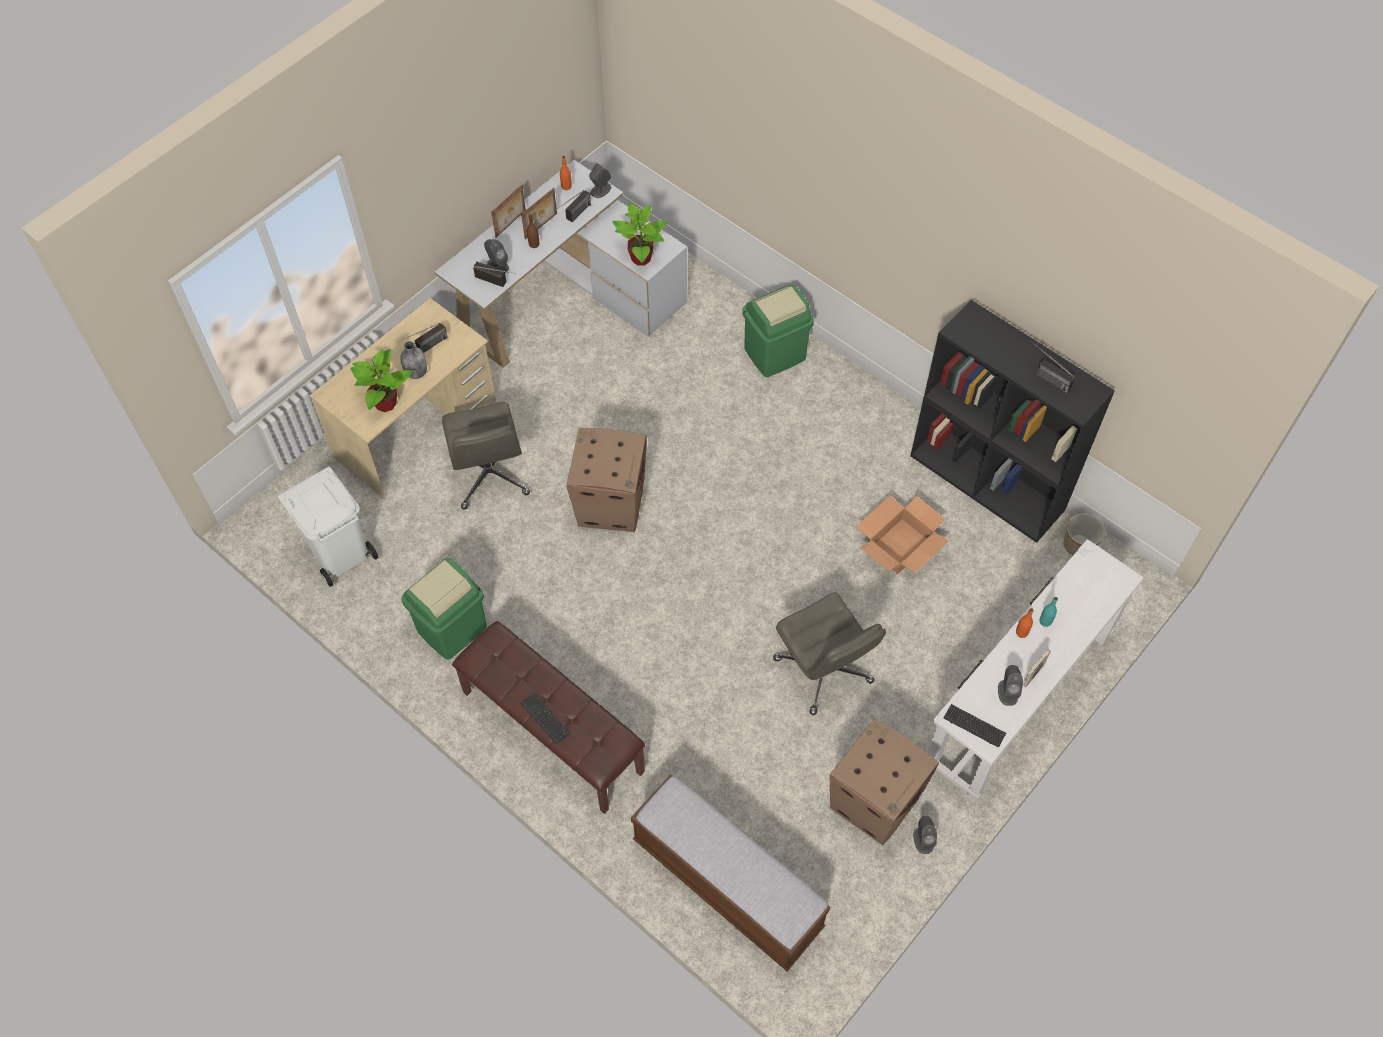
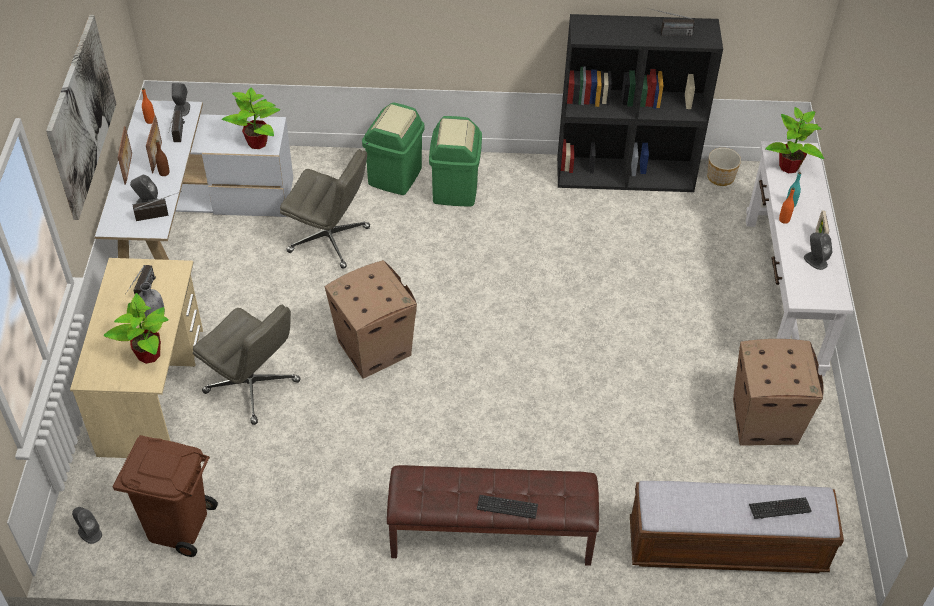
camera: 40 degrees left, 10 degrees down
(341, 553) = (178, 525): white trash can -> brown trash can
(451, 628) = (333, 517): green trash can -> green trash can (454, 189)
(459, 164) = (81, 116): none -> picture
(824, 671) = (643, 359): grey office chair -> grey office chair (330, 240)
(899, 546) = (609, 248): cardboard box -> none
(923, 840) = (819, 422): grey speaker -> grey speaker (89, 532)
(974, 726) = (818, 295): keyboard -> keyboard (779, 509)
(1085, 583) = (789, 167): none -> potted plant

